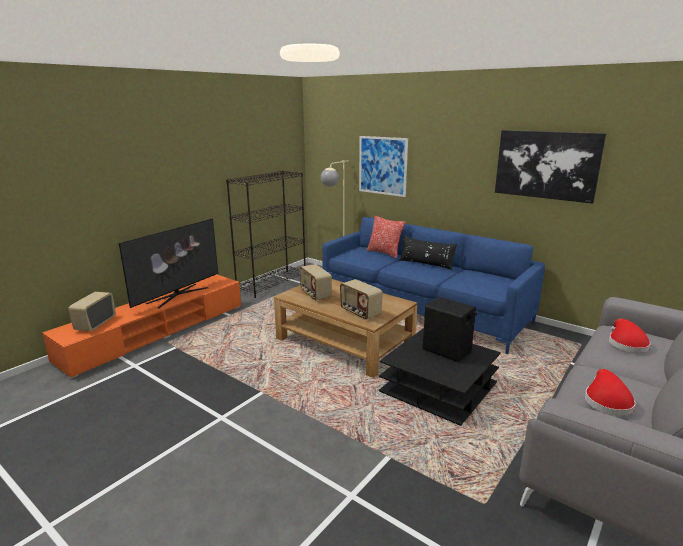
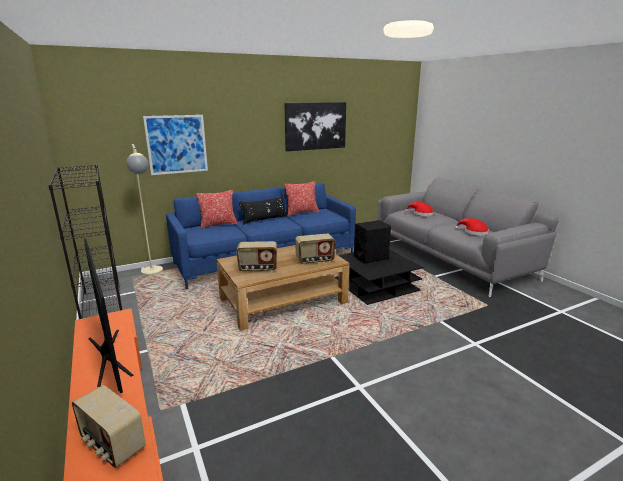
camera: 65 degrees left, 0 degrees up
(478, 273) = (302, 212): none -> pillow

